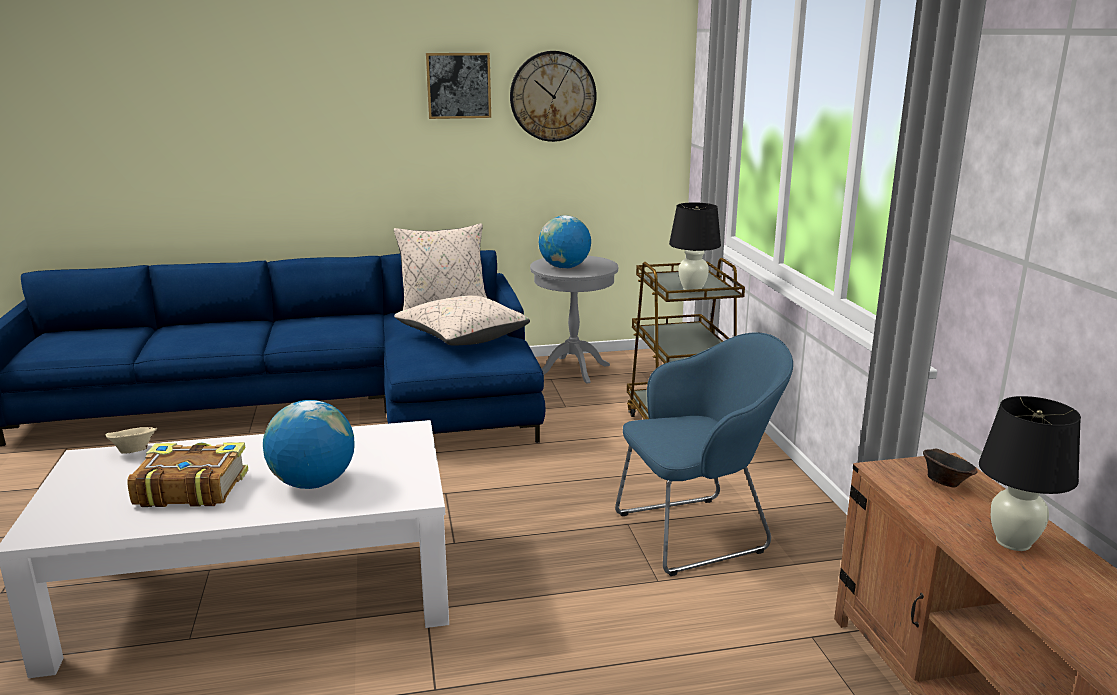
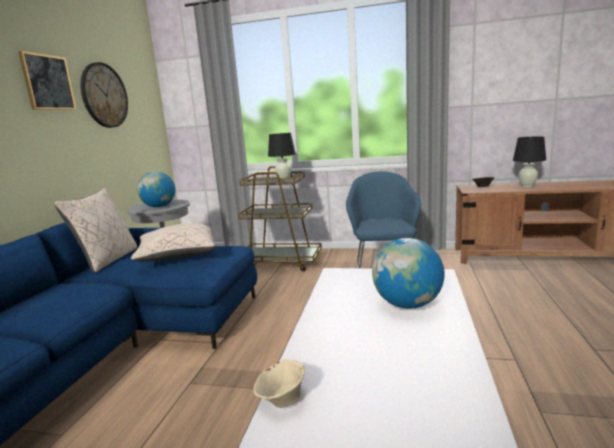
camera: 65 degrees left, 5 degrees down
(190, 488) = (397, 358): book -> none

